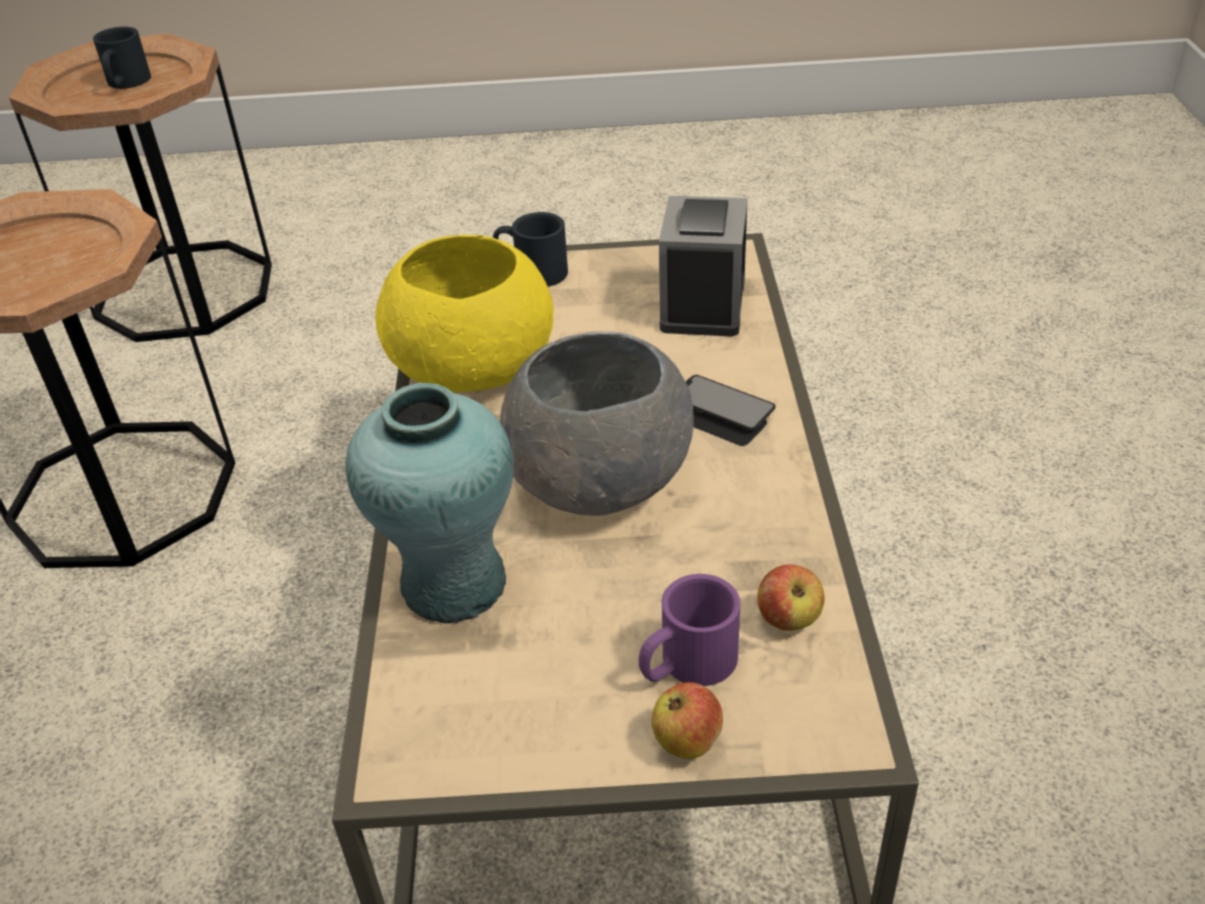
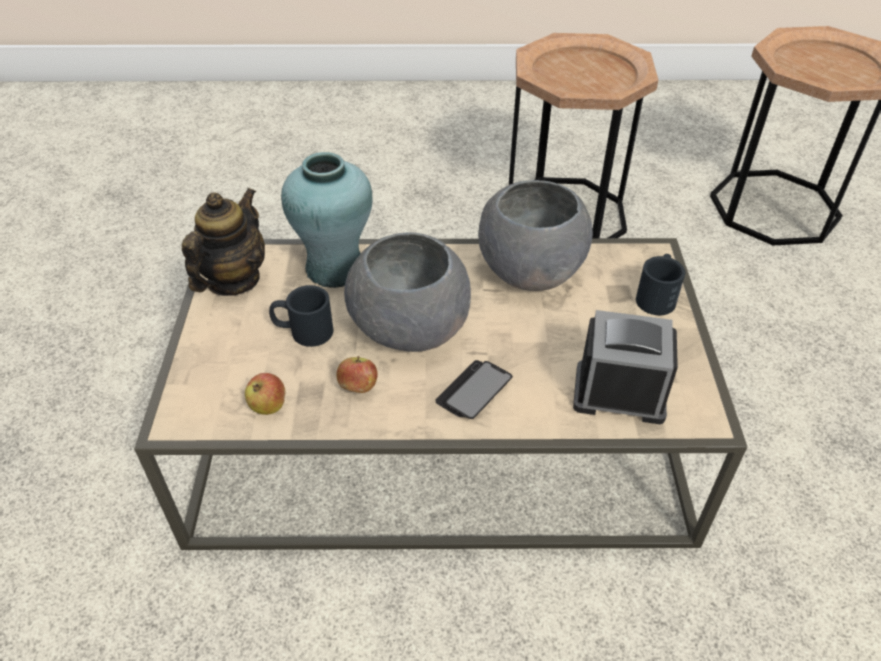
camera: 90 degrees right, 5 degrees up
(126, 84) = (828, 67): black mug -> black mug (303, 331)
(470, 369) = (531, 268): yellow bowl -> grey bowl
(479, 730) = (233, 280): none -> teapot
(686, 665) = (248, 357): purple mug -> none
(687, 741) = (197, 354): apple -> apple (358, 387)

